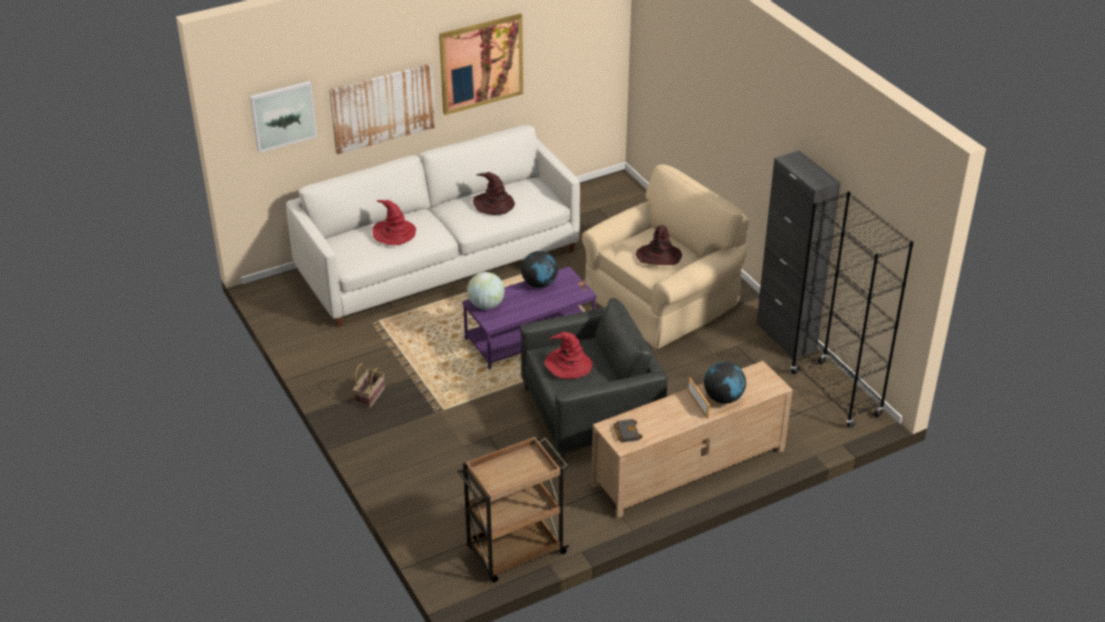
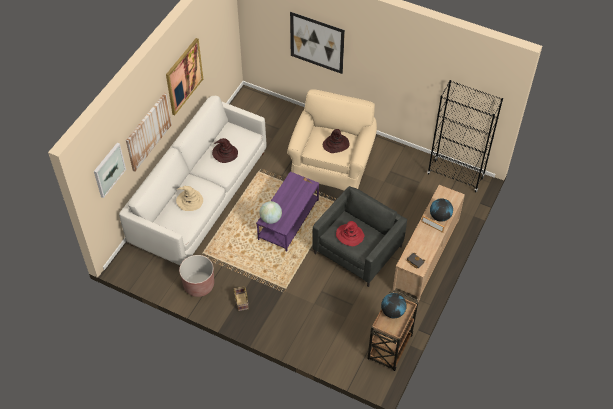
camera: 35 degrees left, 15 degrees up
(336, 353) = (199, 285): none -> brown planter
(394, 233) = (190, 200): red hat -> beige hat
(539, 284) = (285, 190): globe -> globe (392, 312)
(706, 98) = (317, 43): none -> picture
(786, 337) = (408, 154): black cabinet -> none

